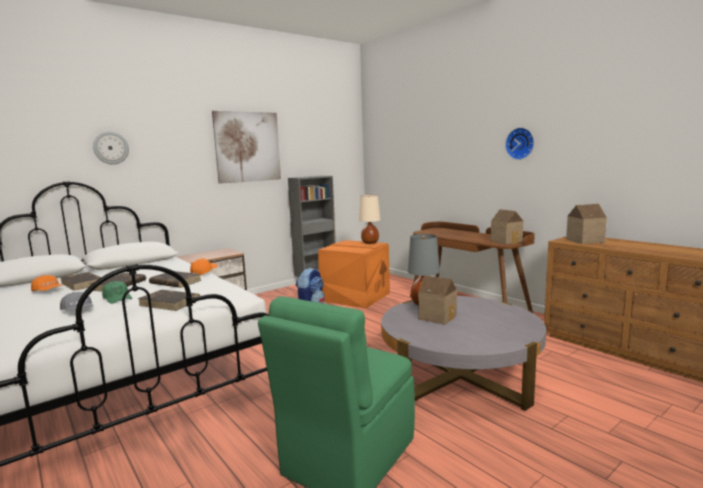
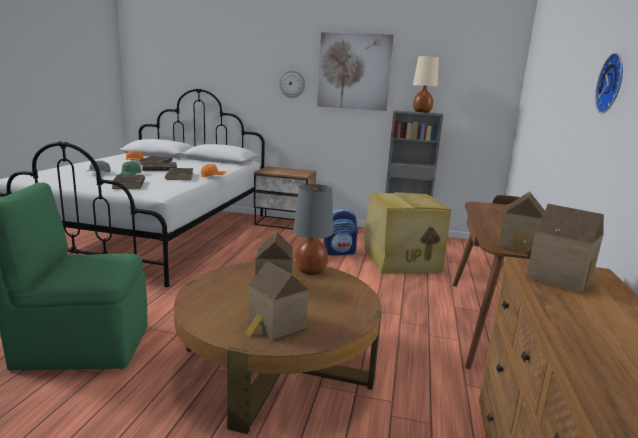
camera: 50 degrees right, 5 degrees up
(111, 148) = (232, 64): wall clock -> wall clock (292, 83)
(356, 297) = (400, 261): orange storage box -> beige storage box
(370, 243) = (432, 202): beige table lamp -> beige table lamp (421, 112)
(459, 375) = (277, 364): grey coffee table -> brown coffee table
(504, 329) = (275, 326): none -> toy house

